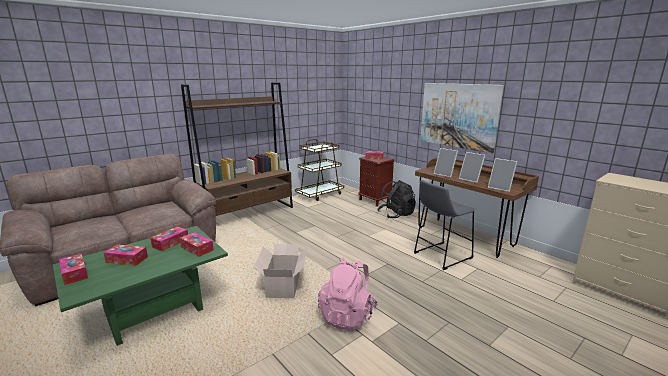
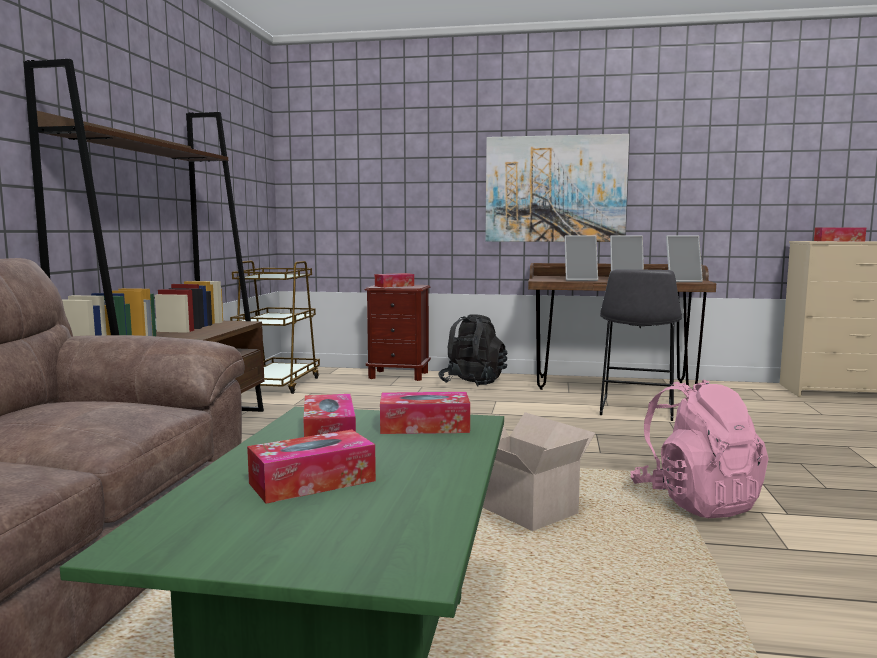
camera: 40 degrees left, 10 degrees down
(74, 273) = (237, 547): tissue box -> tissue box (838, 241)

